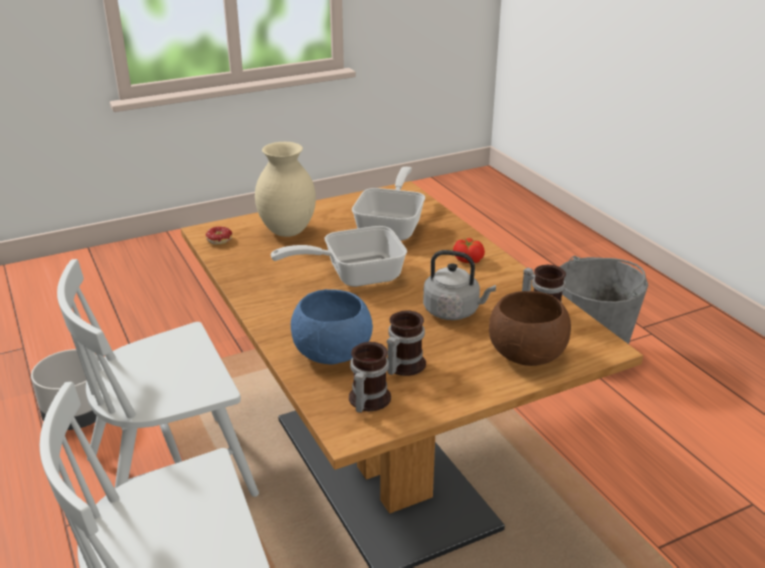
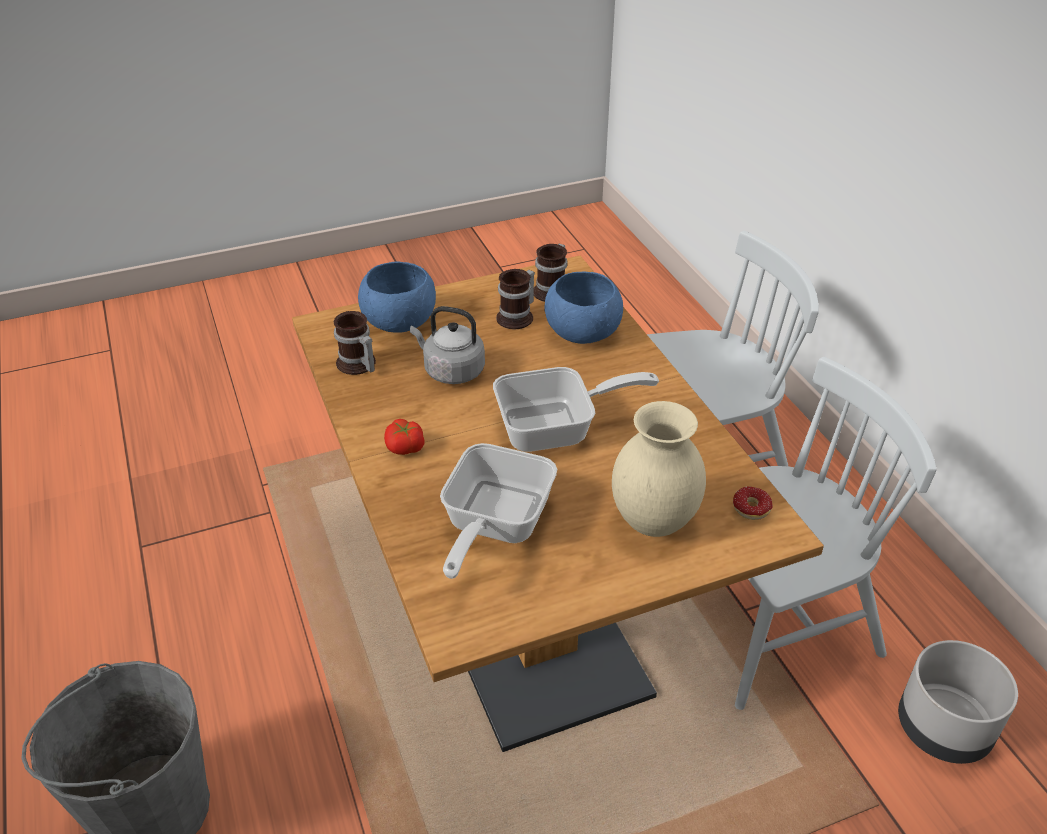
camera: 175 degrees left, 10 degrees up
(527, 354) = (398, 322): brown bowl -> blue bowl

